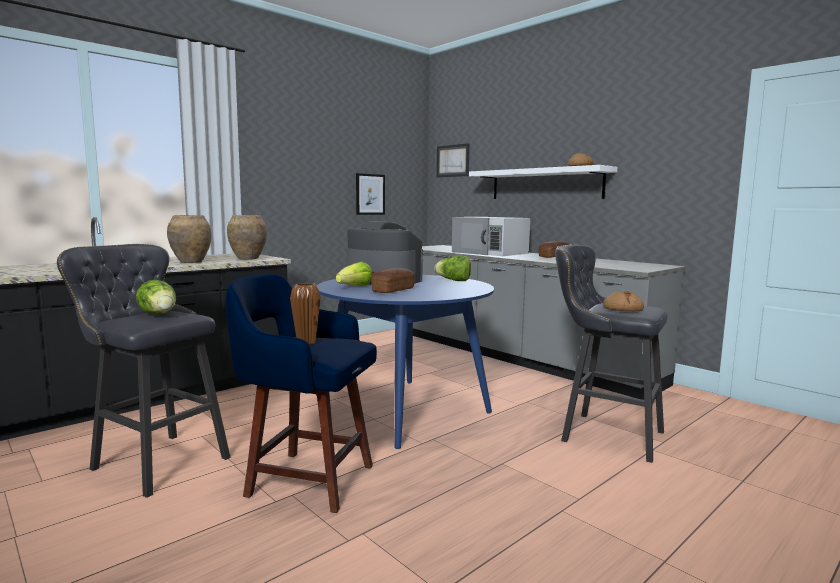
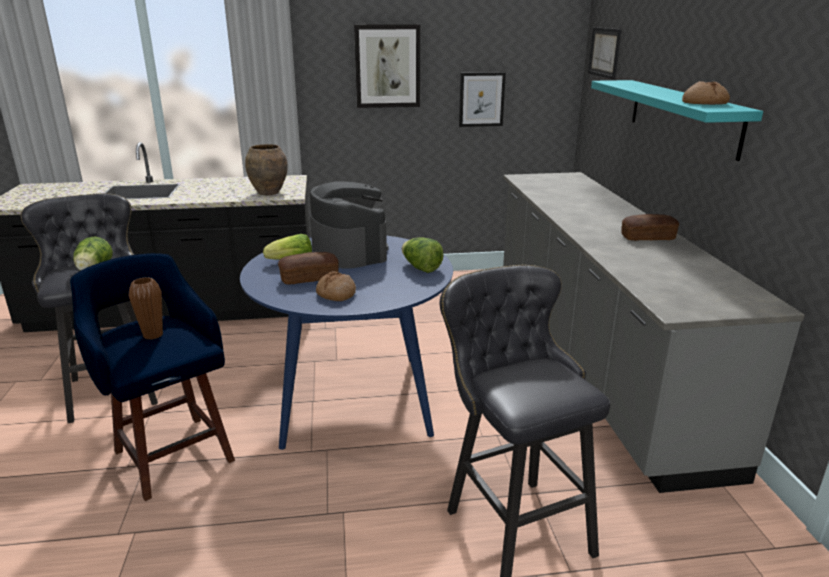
camera: 35 degrees right, 15 degrees up
(191, 262) = (209, 194): brown vase -> none
(305, 164) = (387, 66): none -> picture
(490, 252) = (584, 209): white microwave -> none
(545, 184) = (682, 116): white shelf -> turquoise shelf
(623, 309) = (520, 386): bread -> bread (335, 294)

